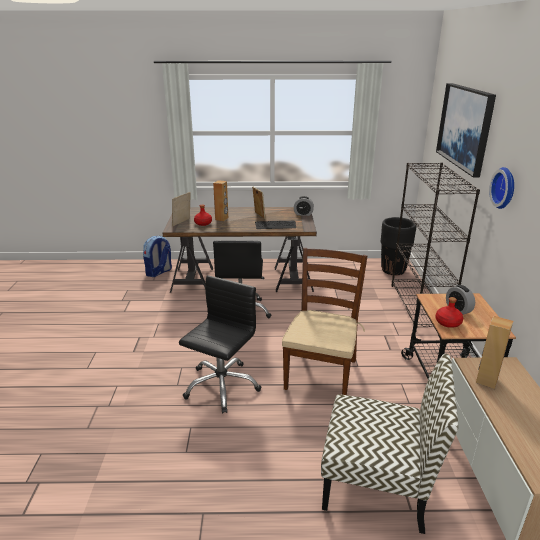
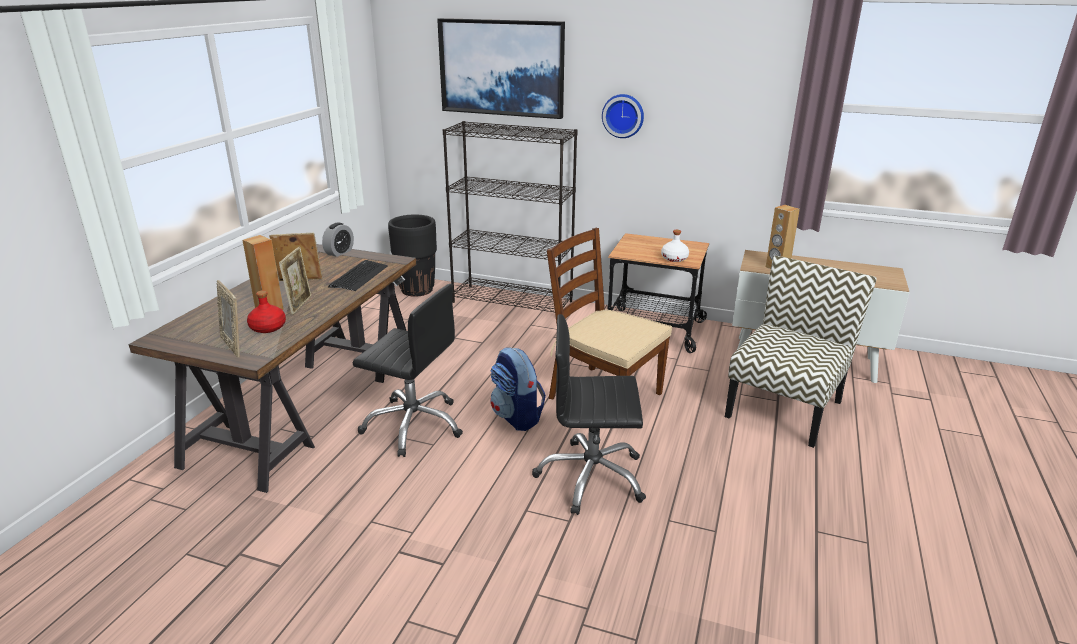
camera: 70 degrees left, 0 degrees up
(159, 272) = (158, 497): backpack -> backpack (517, 417)
(221, 386) = (591, 477): black office chair -> black office chair turned 45 degrees counterclockwise
(231, 223) = (300, 305): none -> picture frame
(447, 323) = (674, 258): red bottle -> white bottle
(458, 309) = (652, 248): alarm clock -> none

